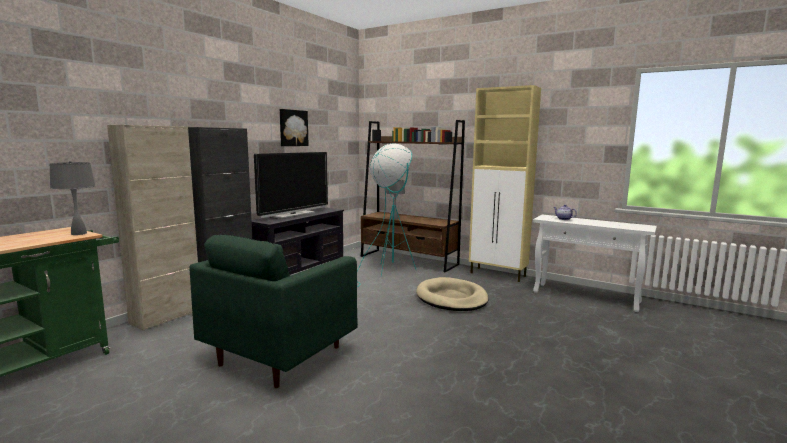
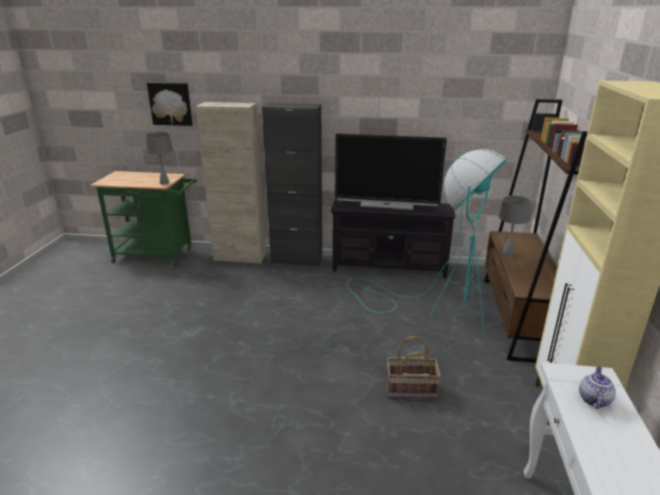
camera: 65 degrees right, 15 degrees up
(279, 356) = (199, 329): green armchair -> none
(293, 128) = (412, 103): picture -> picture (171, 104)
(451, 298) = (410, 390): beige dog bed -> basket

